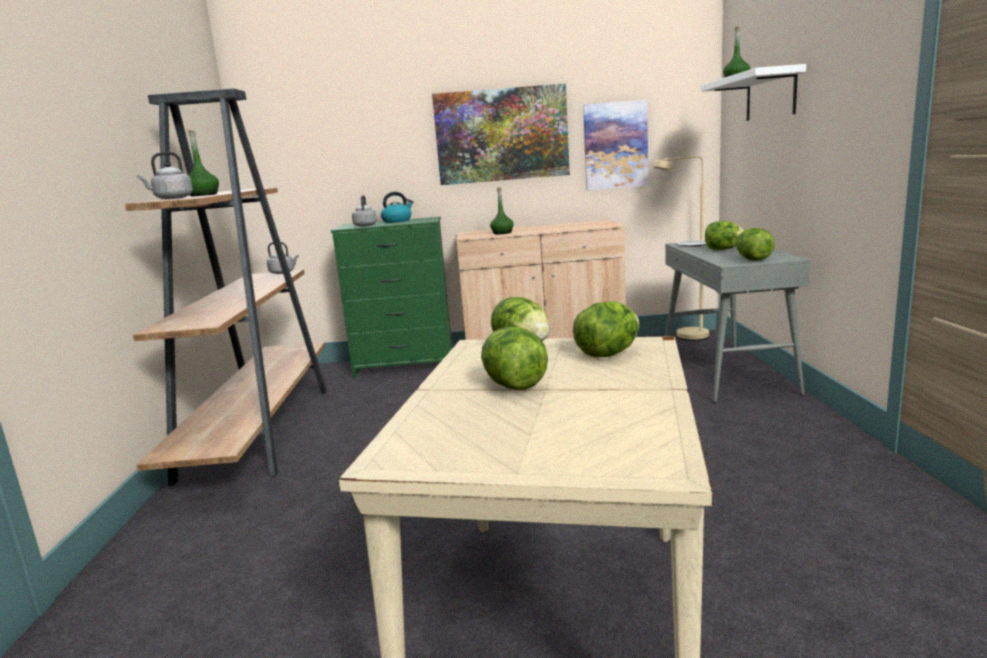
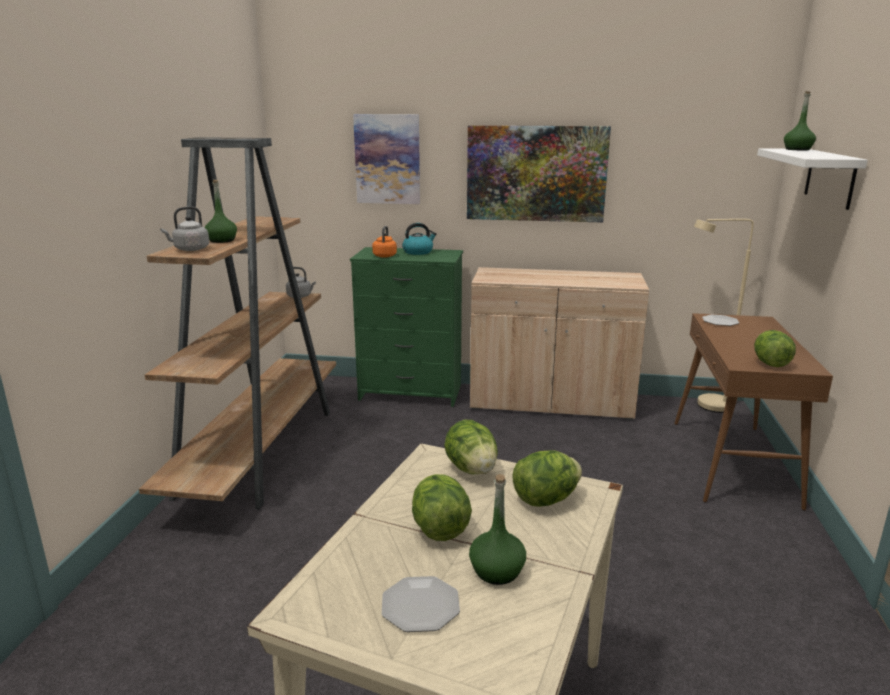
camera: 10 degrees right, 5 degrees up
(365, 225) = (385, 256): grey kettle -> orange kettle
(502, 233) = (520, 279): green bottle -> green bottle (497, 571)
(525, 435) = (419, 606): none -> plate
(615, 145) = (658, 196): picture -> picture (387, 159)
(723, 249) = (748, 337): lettuce -> none
(726, 372) = (733, 463): grey console table -> brown console table

